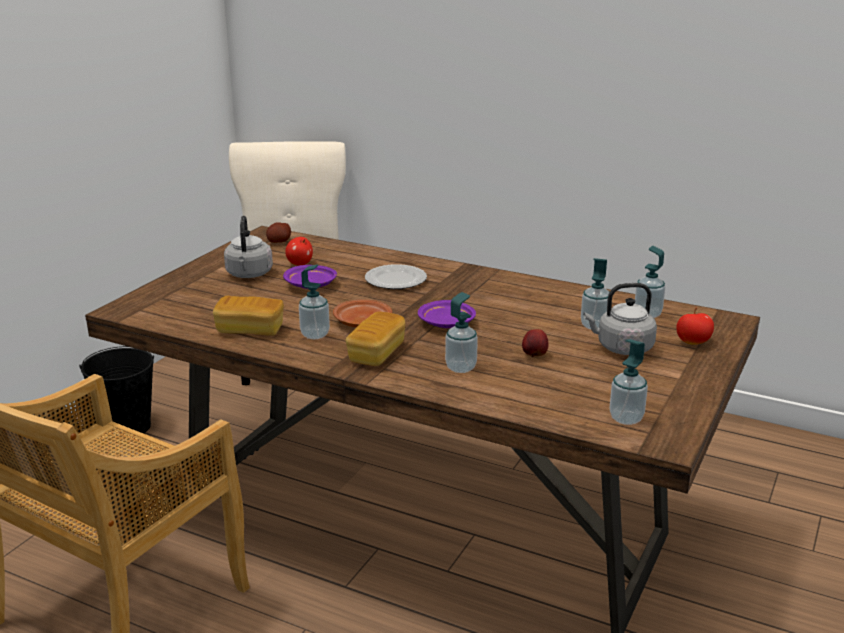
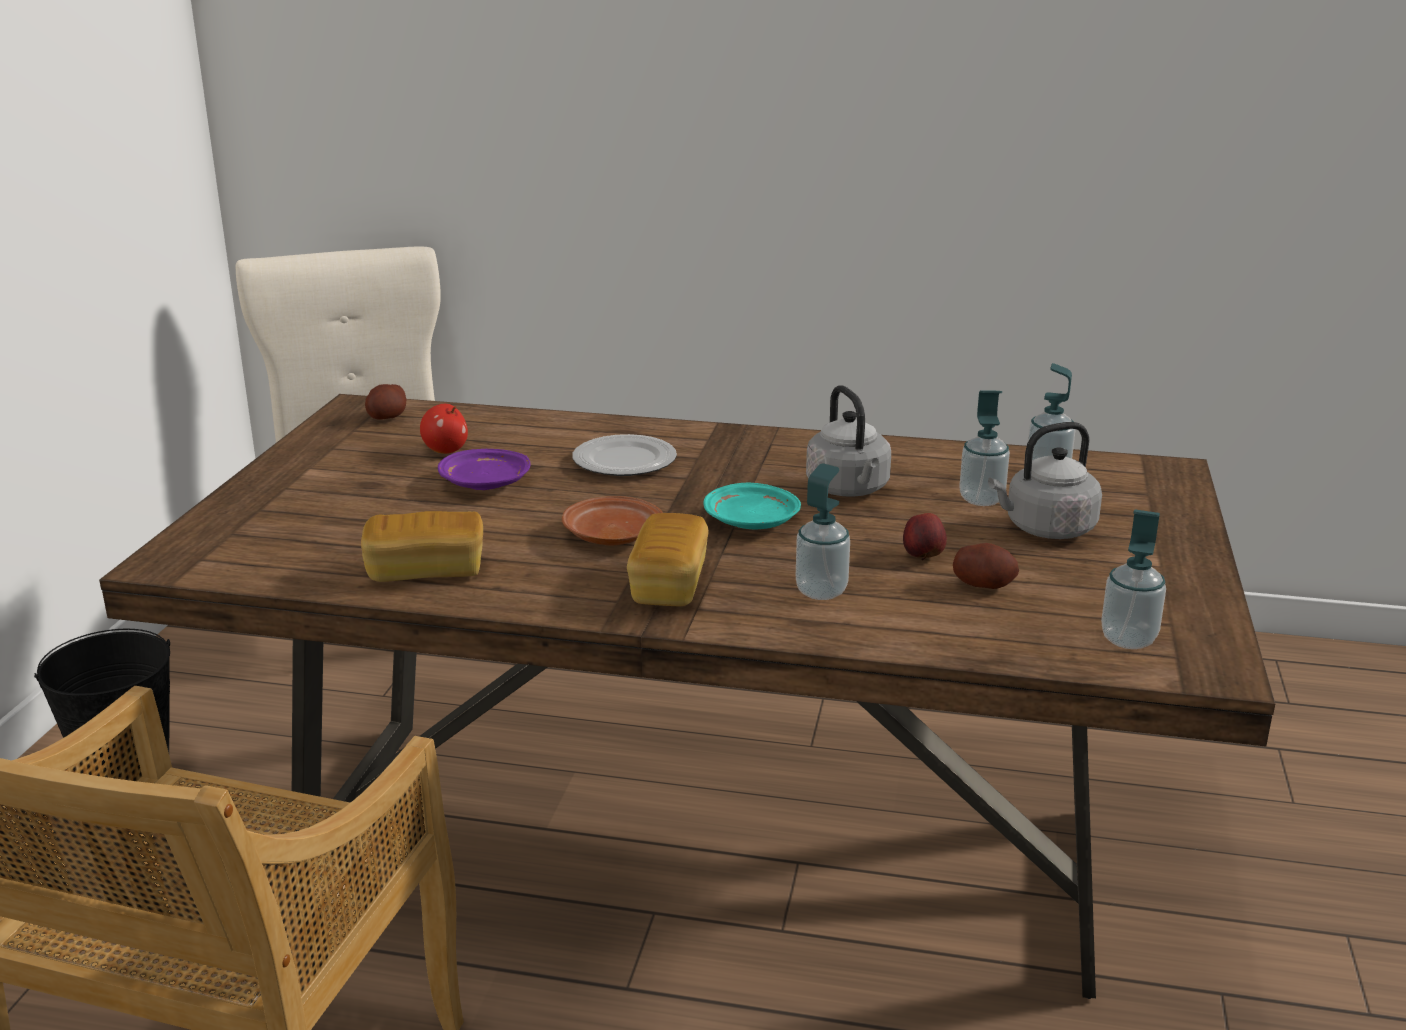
camera: 15 degrees left, 0 degrees up
(249, 274) = (367, 477): grey kettle -> grey kettle (849, 490)
(315, 334) = (544, 566): soap dispenser -> none
(446, 324) = (752, 522): purple plate -> turquoise plate
(560, 376) = (983, 584): none -> potato
(693, 343) = (1142, 509): apple -> none

